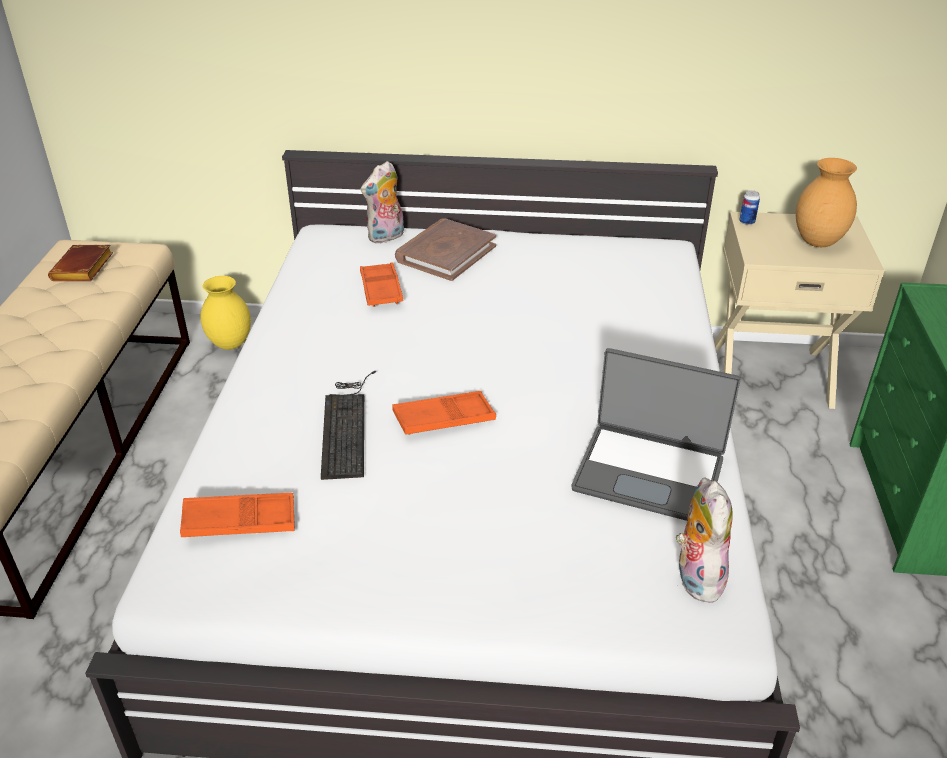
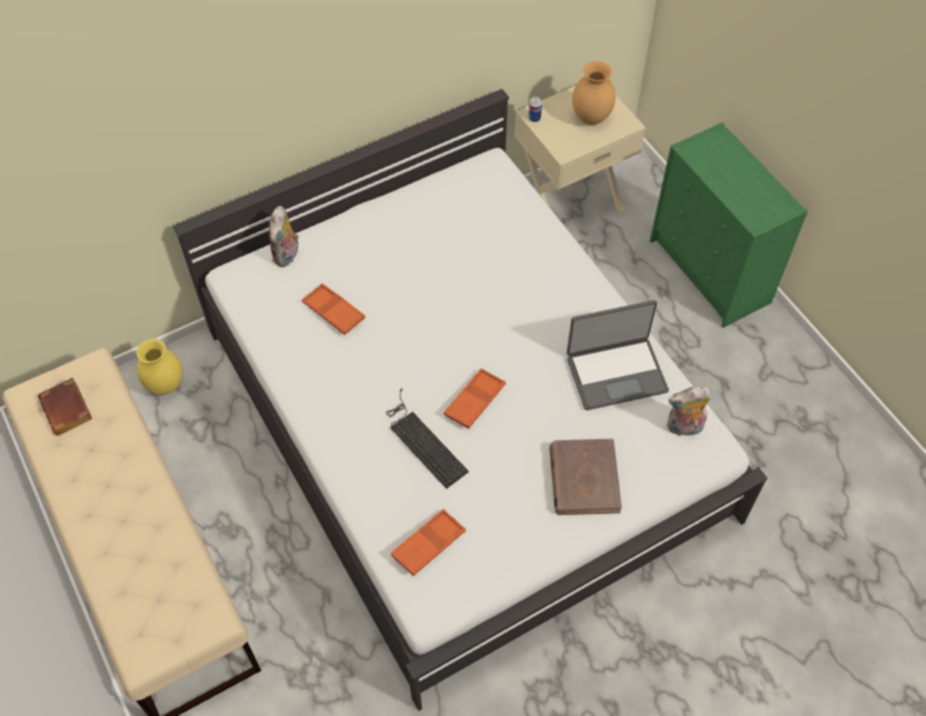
camera: 35 degrees left, 20 degrees up
(446, 253) = (346, 251): brown book -> brown book (584, 479)
(695, 576) = (684, 428): plush toy -> plush toy turned 60 degrees counterclockwise

